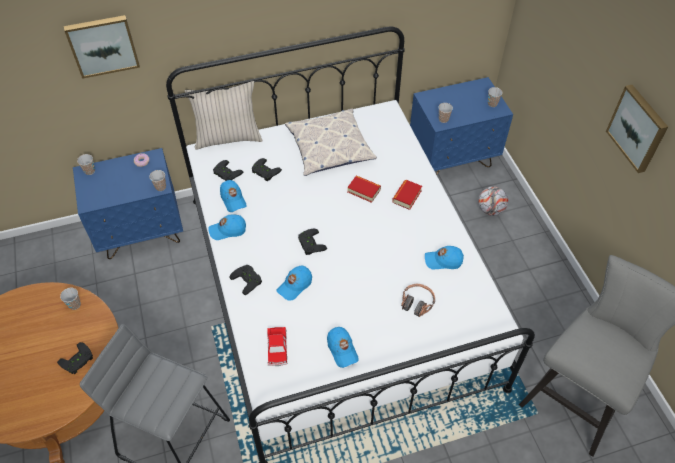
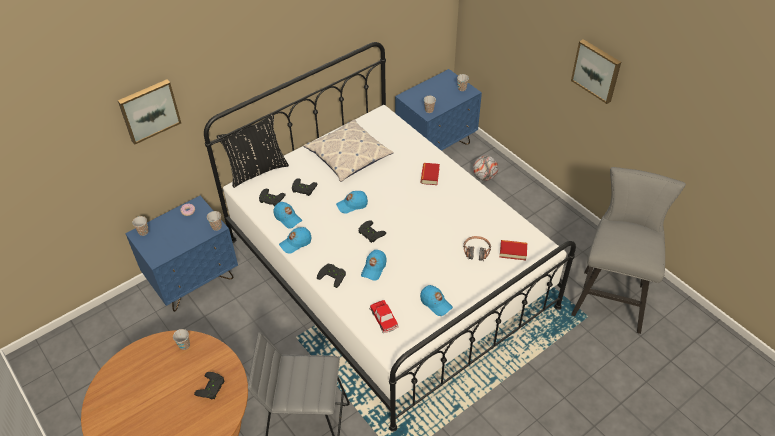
camera: 20 degrees left, 5 degrees down
(228, 138) = (257, 171): beige pillow -> black pillow
(364, 191) = (393, 181): book -> book (513, 252)
(443, 261) = (481, 215): blue cap -> blue cap (352, 205)

